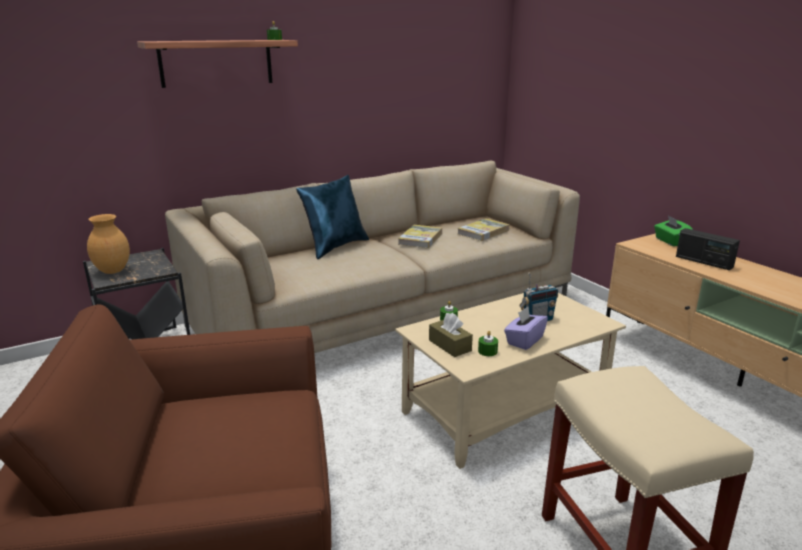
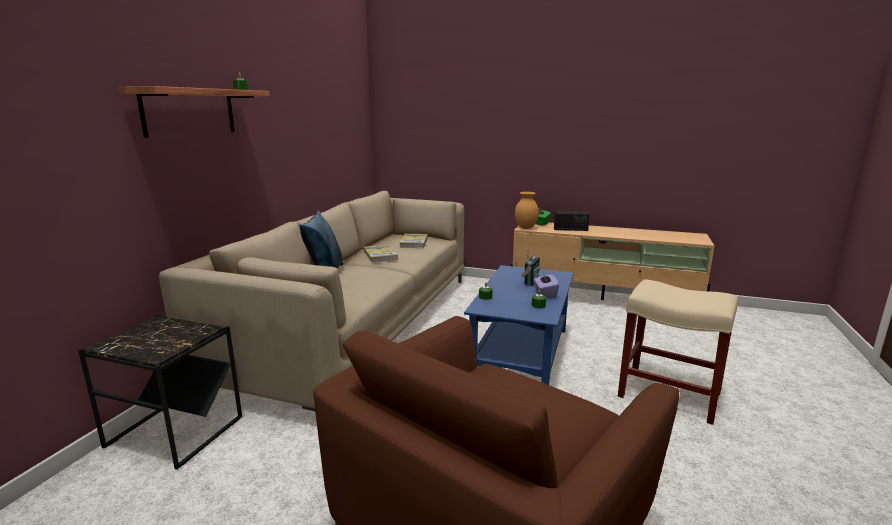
camera: 40 degrees left, 5 degrees down
(112, 271) = (144, 346): brown vase -> brown vase (525, 228)
(450, 345) = (514, 309): brown tissue box -> none
(505, 408) = (521, 353): beige coffee table -> blue coffee table

